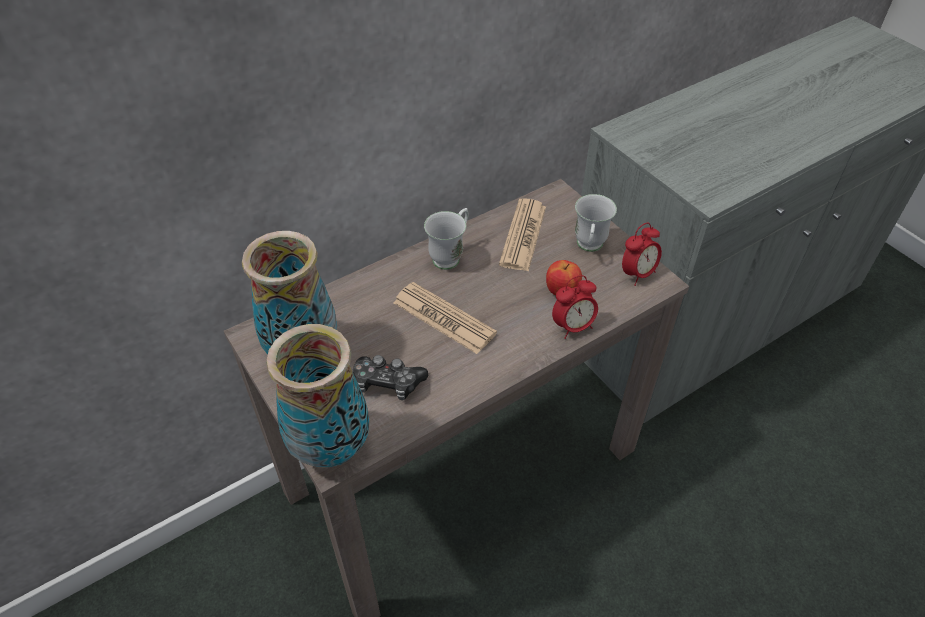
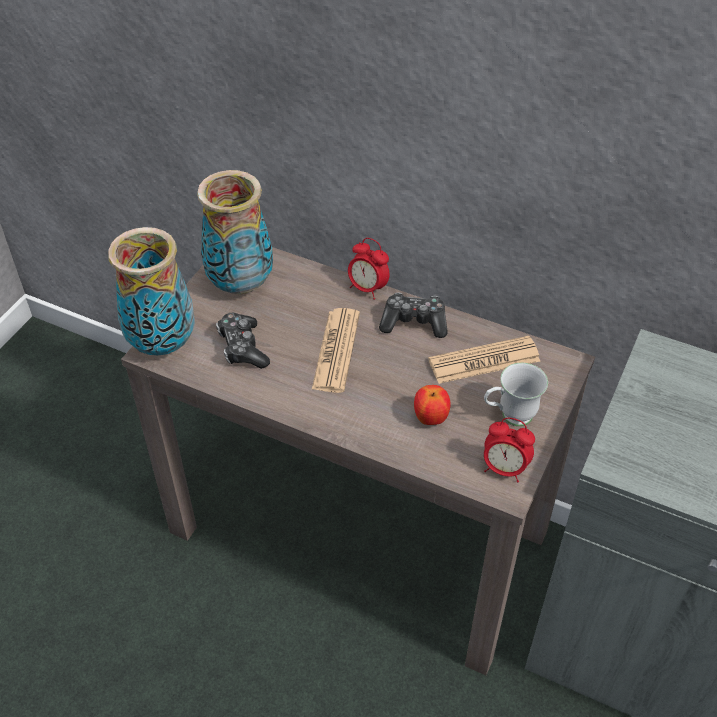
camera: 60 degrees right, 0 degrees up
(450, 256) = (414, 322): white mug -> game controller
(573, 327) = (392, 443): alarm clock -> alarm clock (367, 288)

